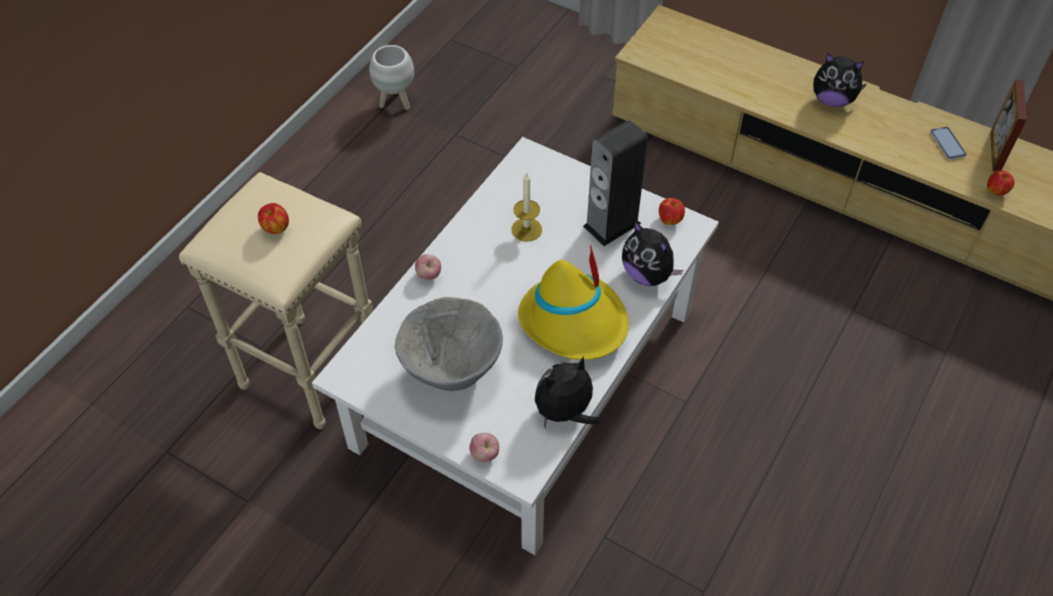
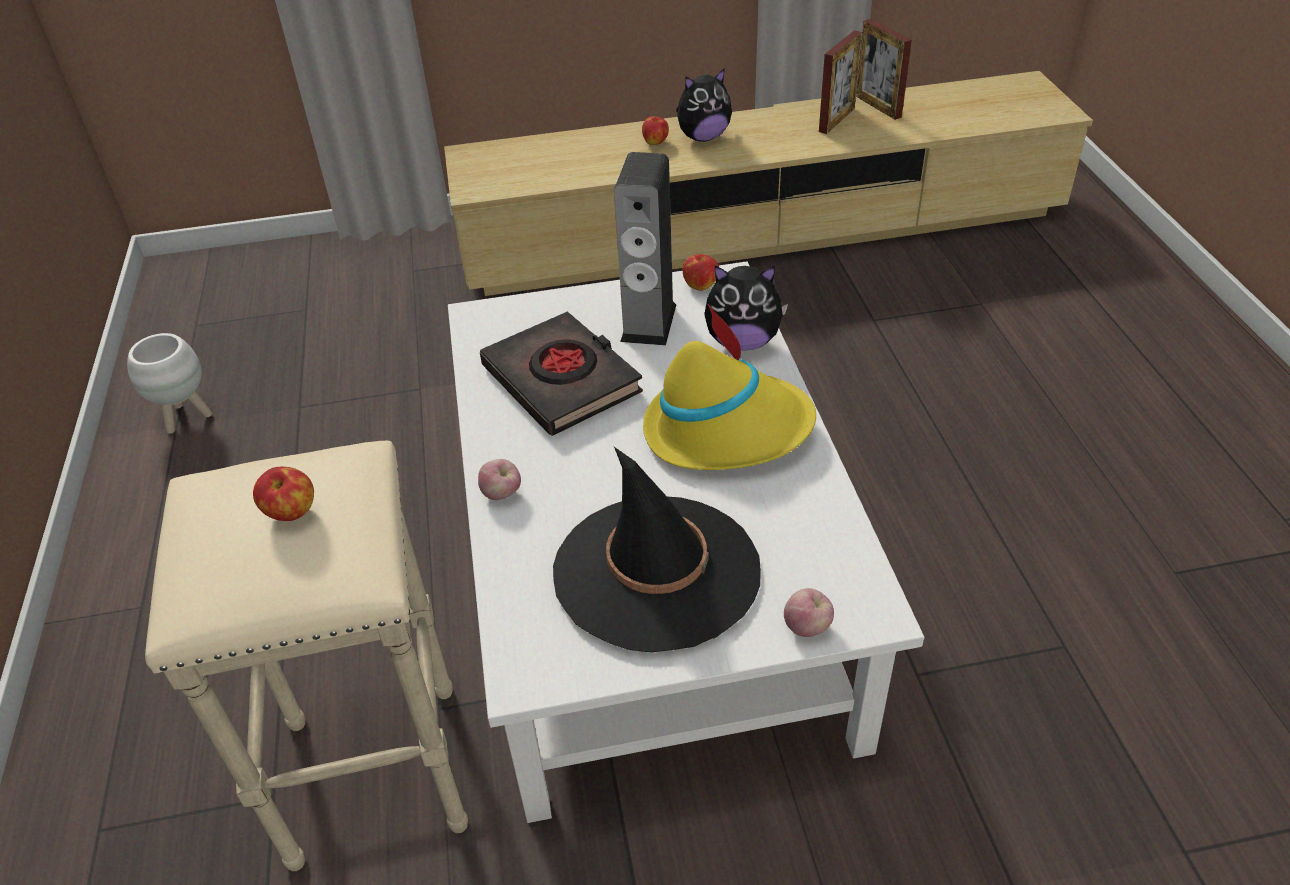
camera: 40 degrees left, 10 degrees down
(451, 372) = (656, 571): grey bowl -> black hat
(526, 229) = (562, 380): candle -> black book
(565, 413) = (834, 519): plush toy -> none
(947, 144) = (836, 120): phone -> picture frame
(996, 191) = (917, 131): apple -> apple (655, 142)

